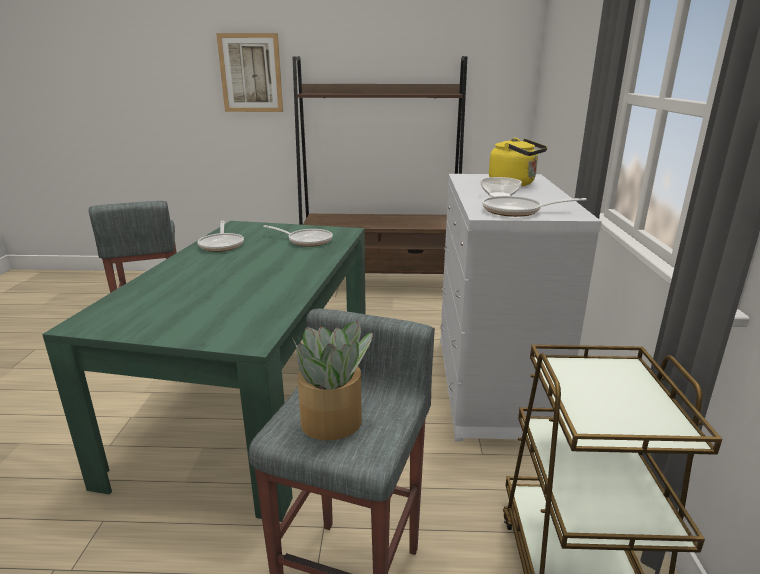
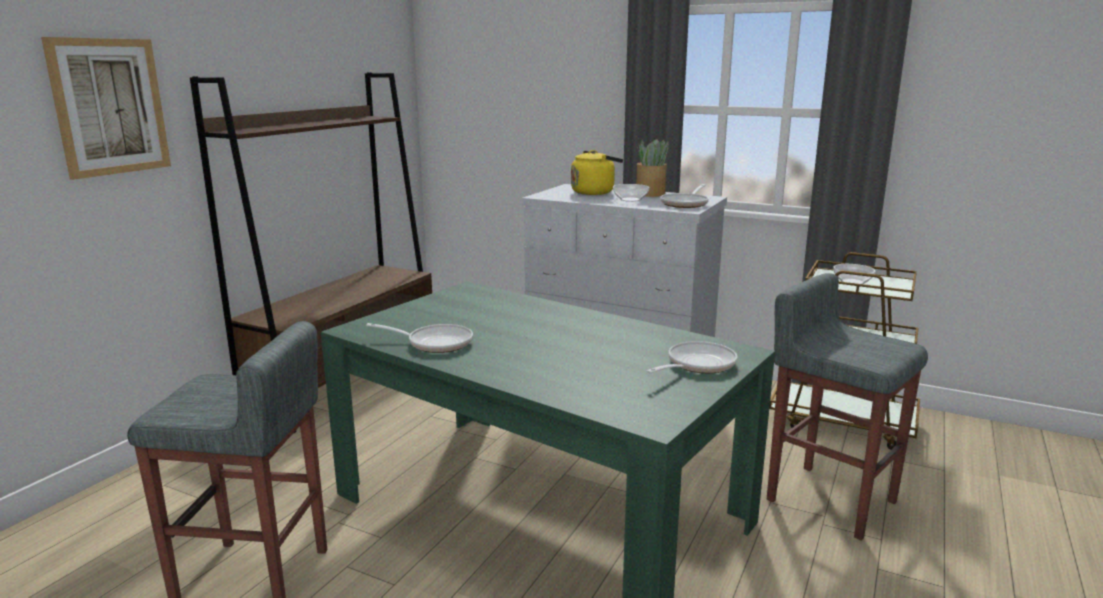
camera: 65 degrees left, 5 degrees down
(306, 240) = (479, 306): frying pan -> frying pan (697, 365)
(333, 422) = (865, 349): potted plant -> potted plant (650, 193)
(601, 389) = (851, 282): none -> bowl

